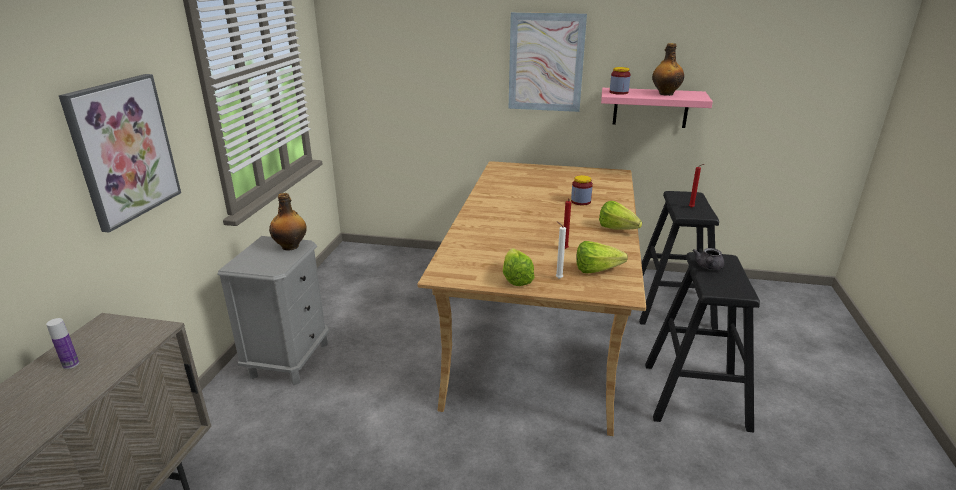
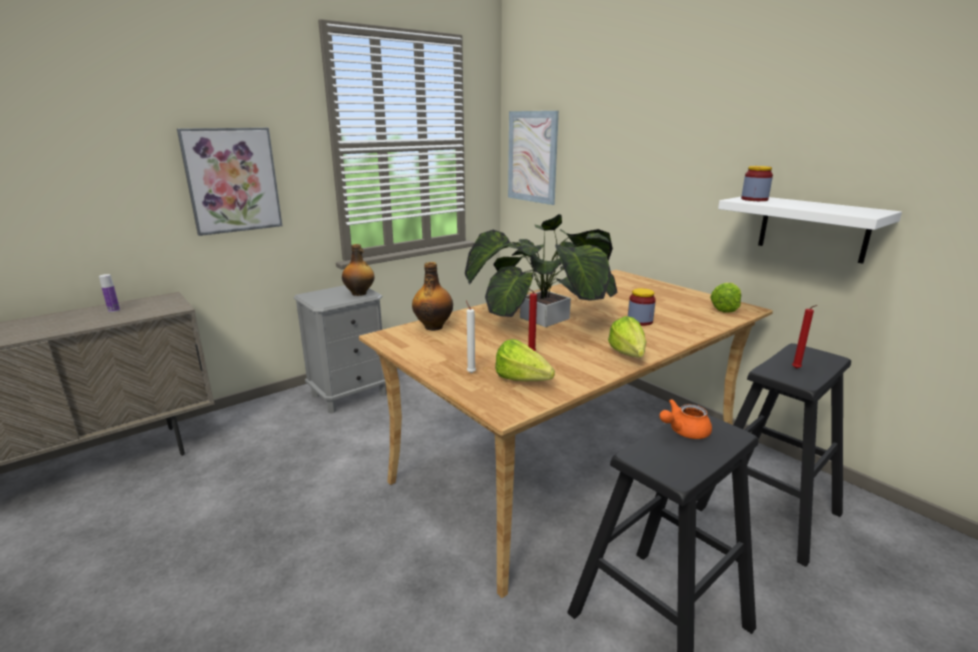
camera: 40 degrees right, 5 degrees down
(516, 276) = (438, 358): lettuce -> lettuce (727, 307)
(521, 218) = (544, 318): none -> potted plant
(546, 62) = (686, 160): picture -> picture (532, 157)
(650, 107) = (813, 228): pink shelf -> white shelf
(665, 94) = (820, 206): bottle -> bottle (434, 326)
(708, 267) = (683, 431): grey teapot -> orange teapot

